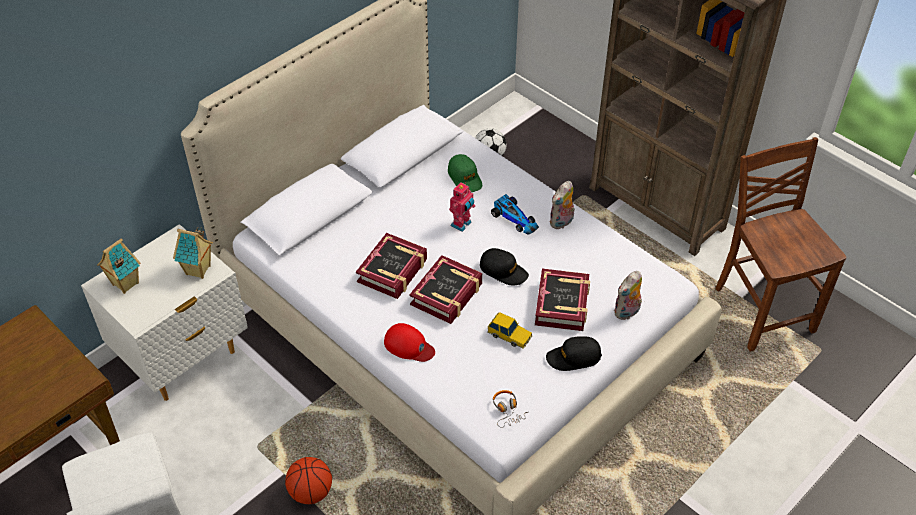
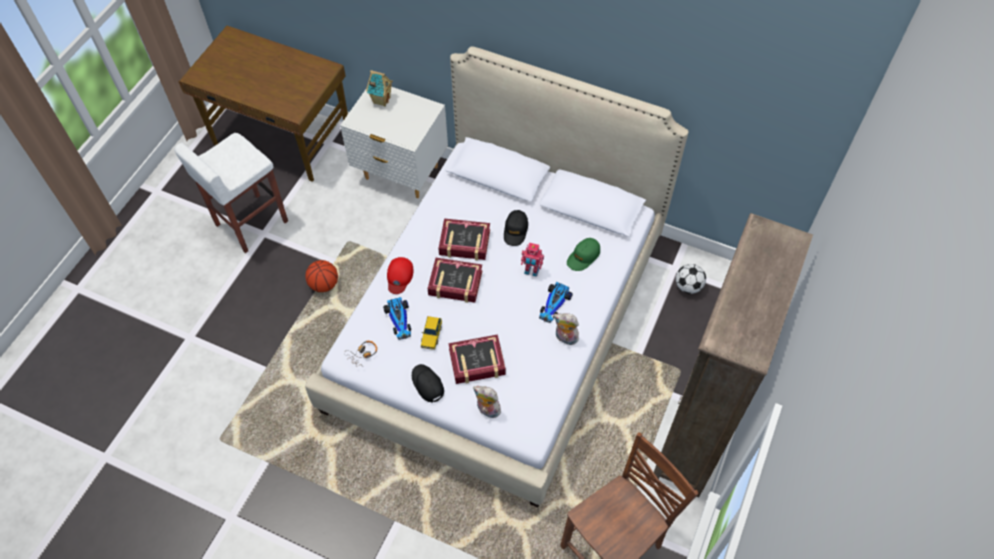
camera: 70 degrees right, 10 degrees up
(199, 270) = (408, 132): toy house -> none
(474, 360) = (399, 320): none -> toy car
(503, 271) = (494, 313): black cap -> black cap (515, 230)

